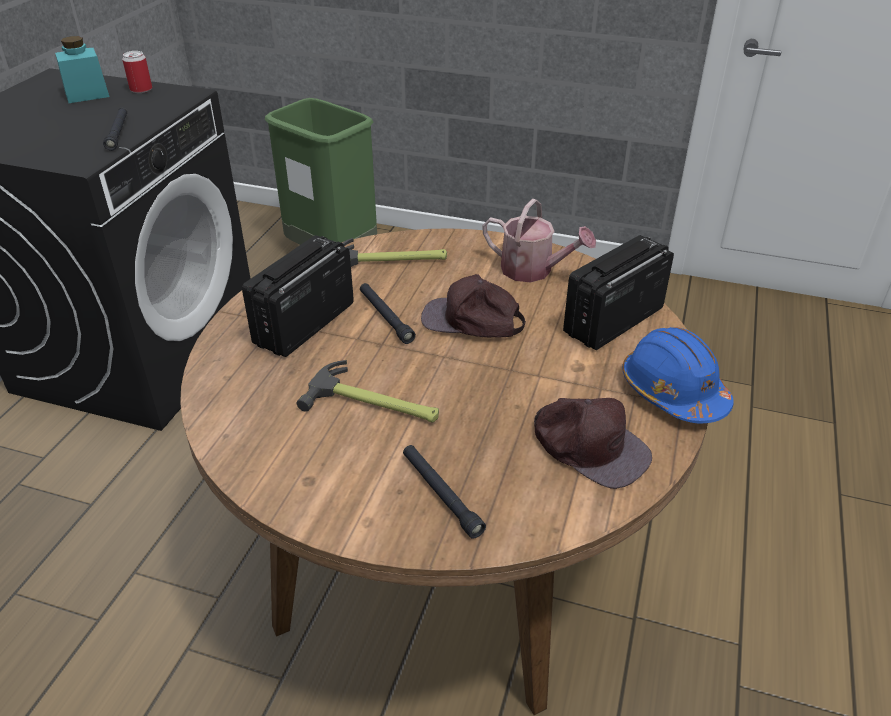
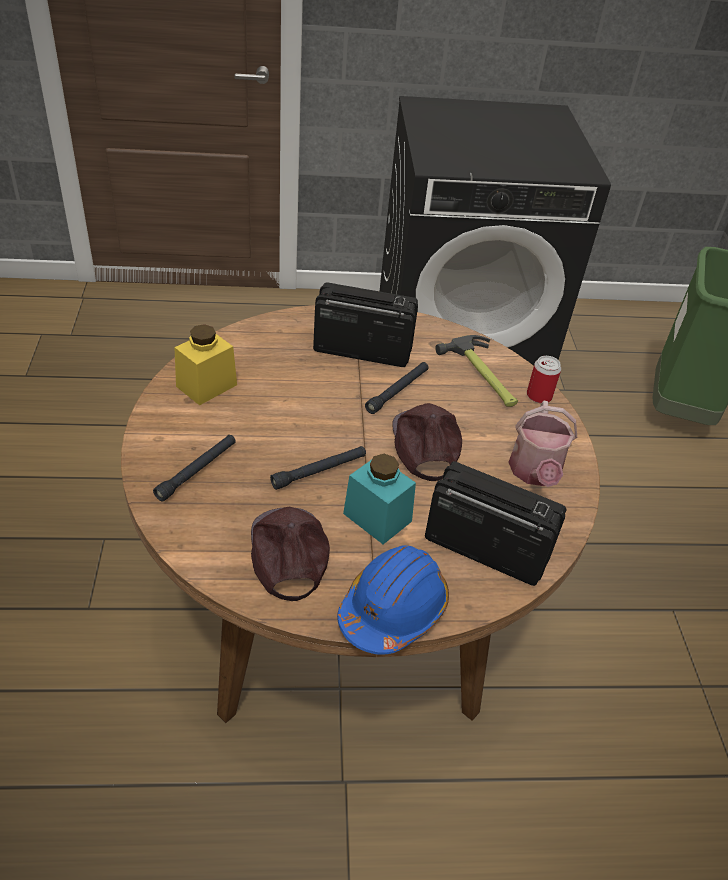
camera: 65 degrees right, 5 degrees up
(87, 94) = (539, 133): turquoise jar -> turquoise jar (377, 517)
(118, 133) = (490, 165): black flashlight -> black flashlight (319, 471)
(141, 90) = (572, 152): can -> can (539, 396)
(291, 459) = (206, 385): none -> yellow jar
(374, 404) = (283, 412): hammer -> none
(589, 445) = (287, 554): brown cap -> brown cap turned 150 degrees clockwise

